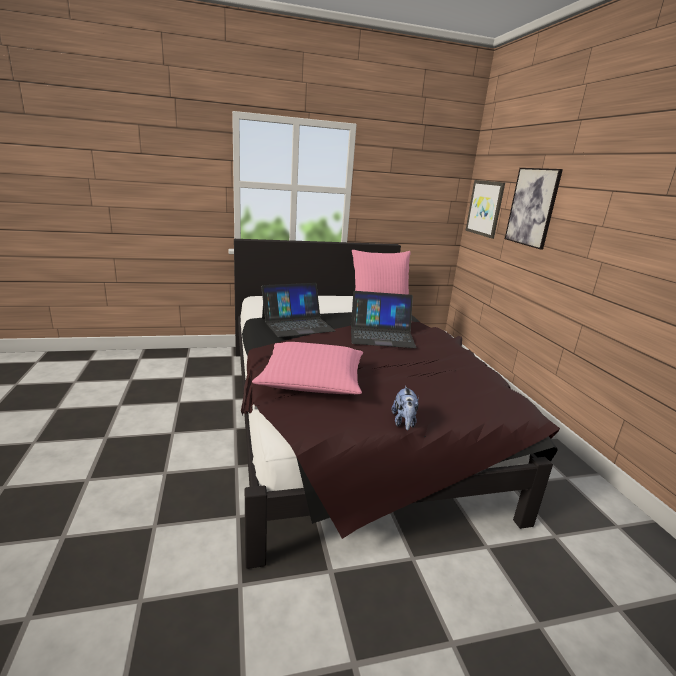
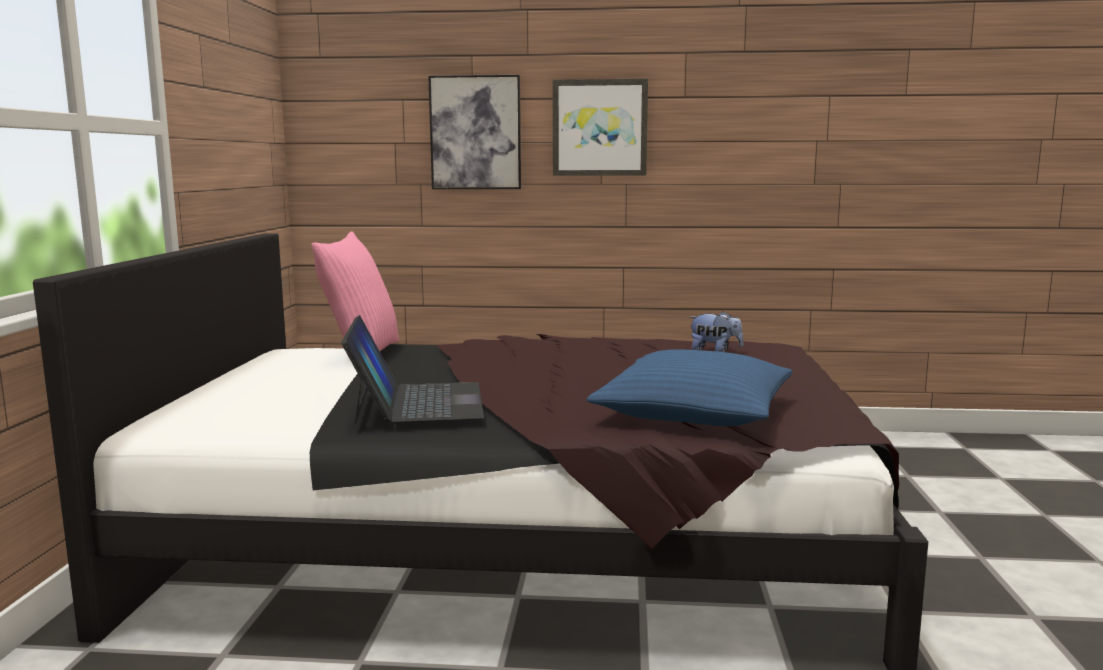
camera: 70 degrees left, 10 degrees down
(312, 380) = (693, 411): pink pillow -> blue pillow
(381, 335) = (523, 360): laptop -> none
(404, 422) = (818, 386): plush toy -> plush toy (715, 351)
(485, 208) = (352, 148): picture -> picture (599, 128)

